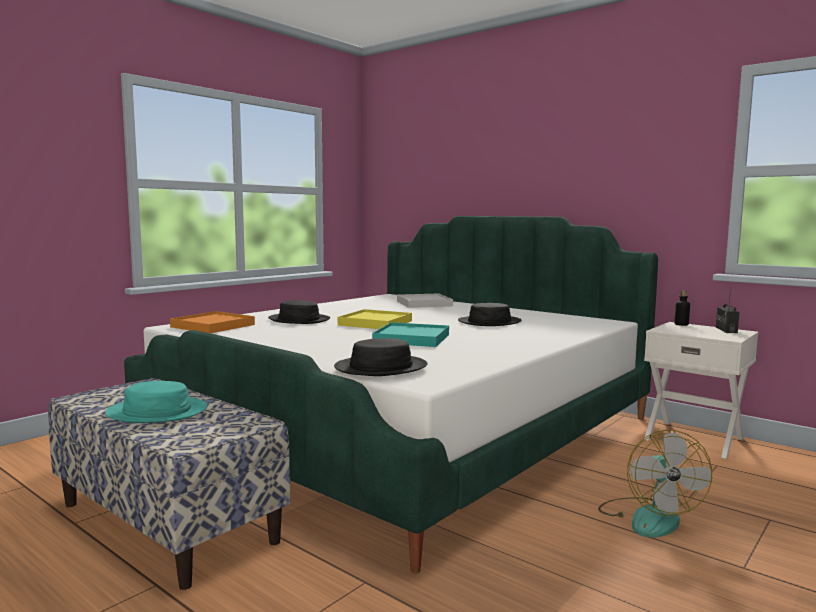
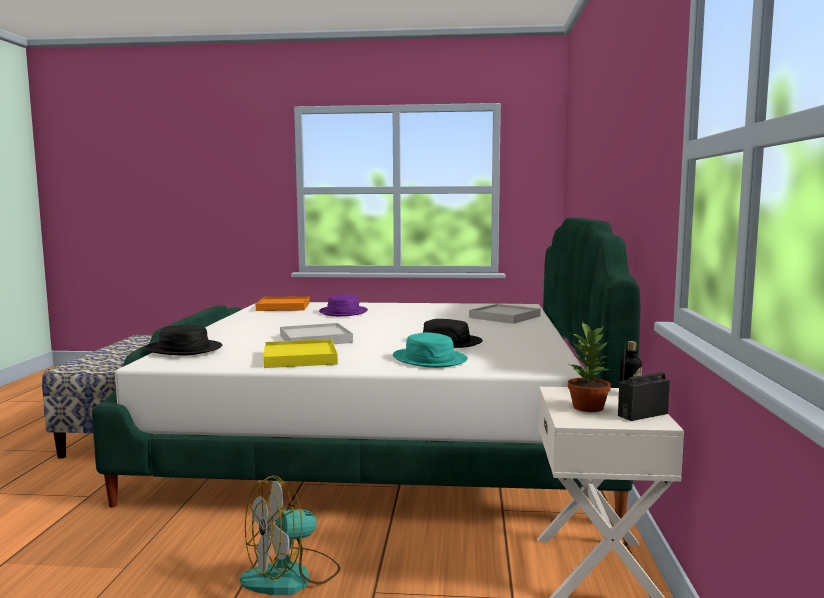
camera: 55 degrees right, 0 degrees up
(157, 412) = (127, 351): turquoise hat -> turquoise hat (430, 359)
(299, 320) = (343, 312): black hat -> purple hat
(375, 323) = (367, 324): yellow tray -> yellow tray (299, 358)
(412, 338) = (315, 339): turquoise tray -> white tray
(704, 332) = (588, 407): none -> potted plant

